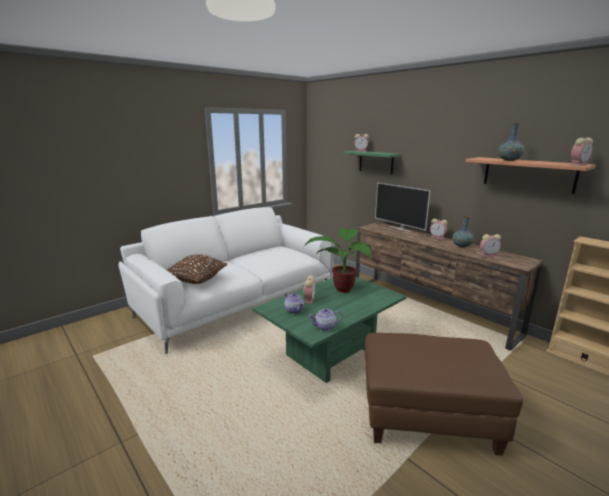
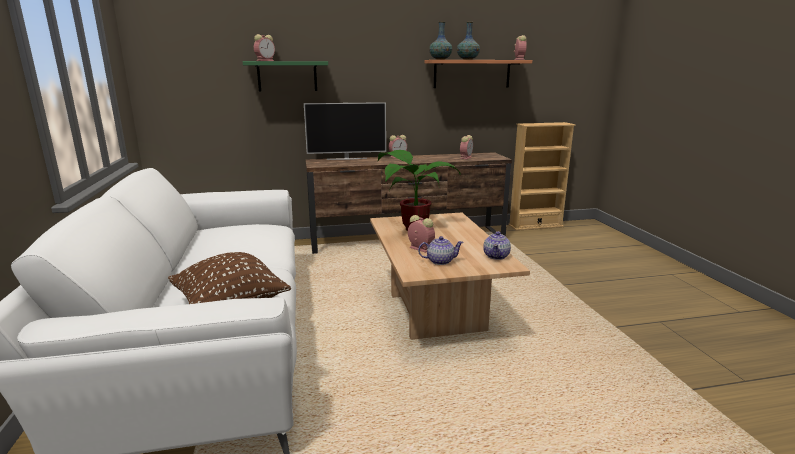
camera: 60 degrees left, 0 degrees up
(330, 354) = (436, 312): green coffee table -> beige coffee table
(427, 415) = (566, 299): brown ottoman -> none
(461, 246) = (433, 157): vase -> vase (440, 59)

